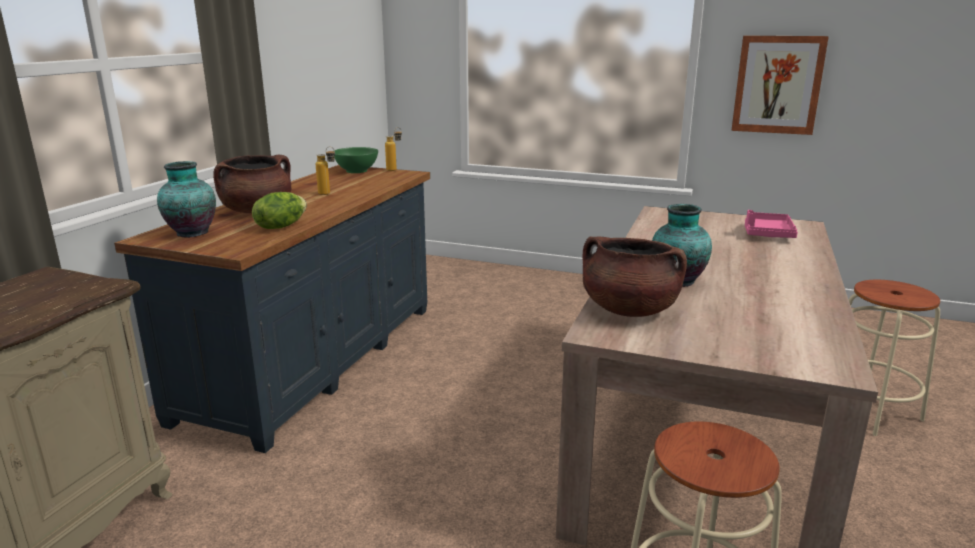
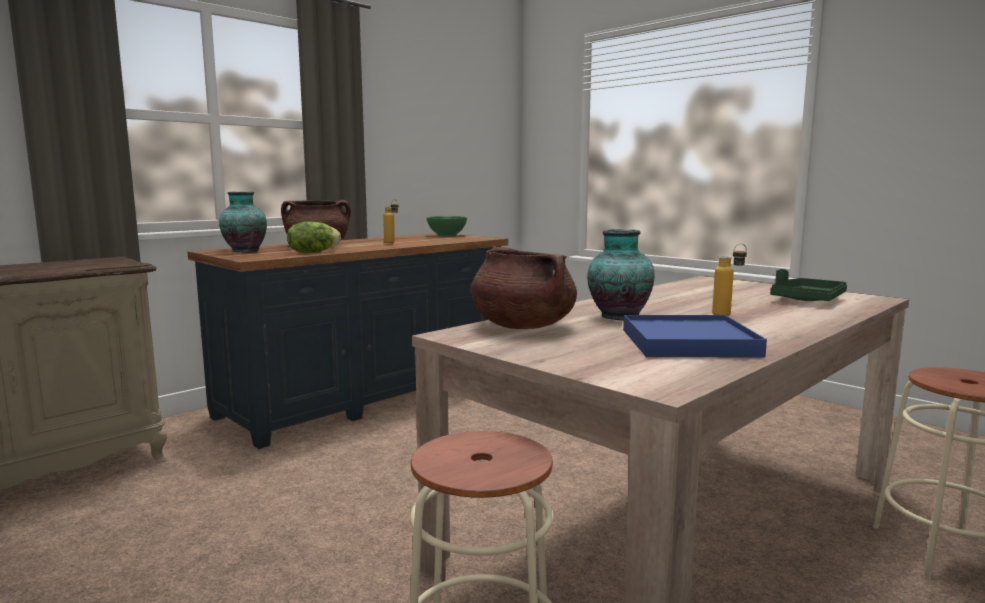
camera: 25 degrees right, 10 degrees down
(395, 169) = (481, 236): bottle -> bottle (727, 314)
(767, 233) = (807, 300): pink tray -> green tray
(775, 309) = (688, 343): none -> blue tray
(777, 85) = (908, 156): picture -> none

